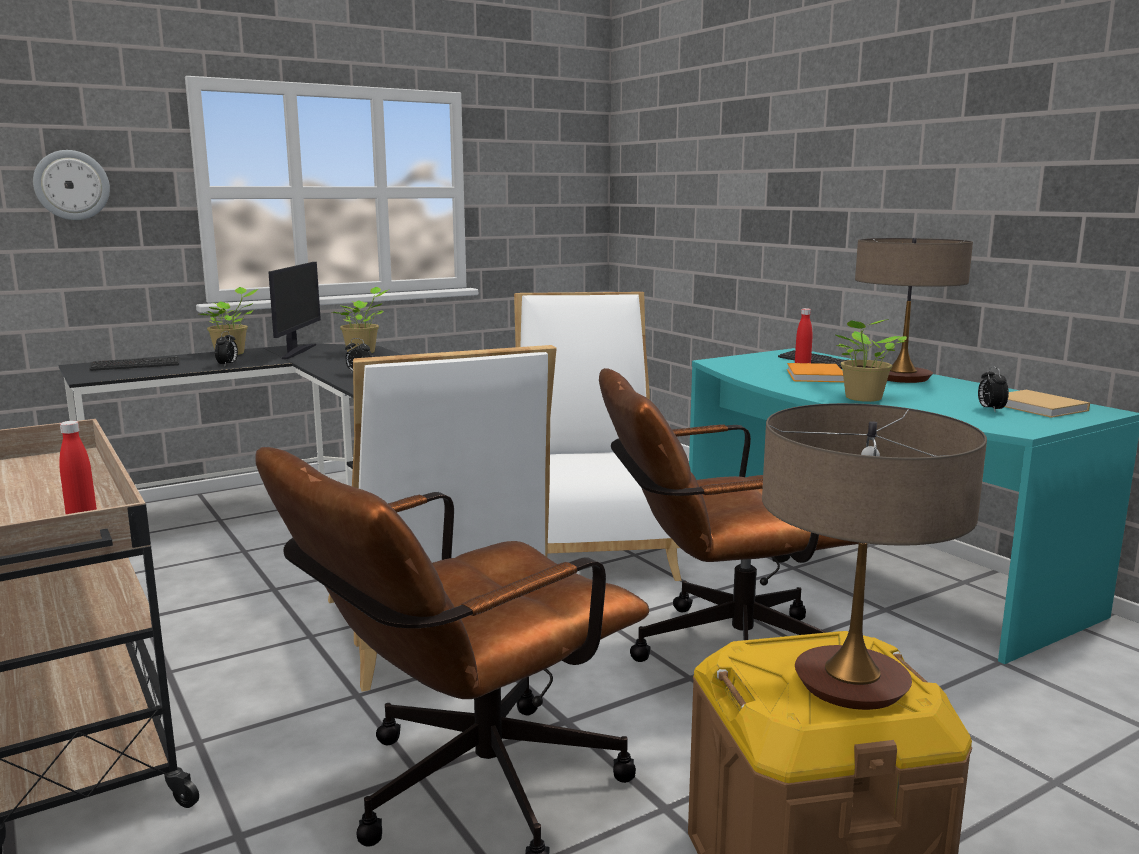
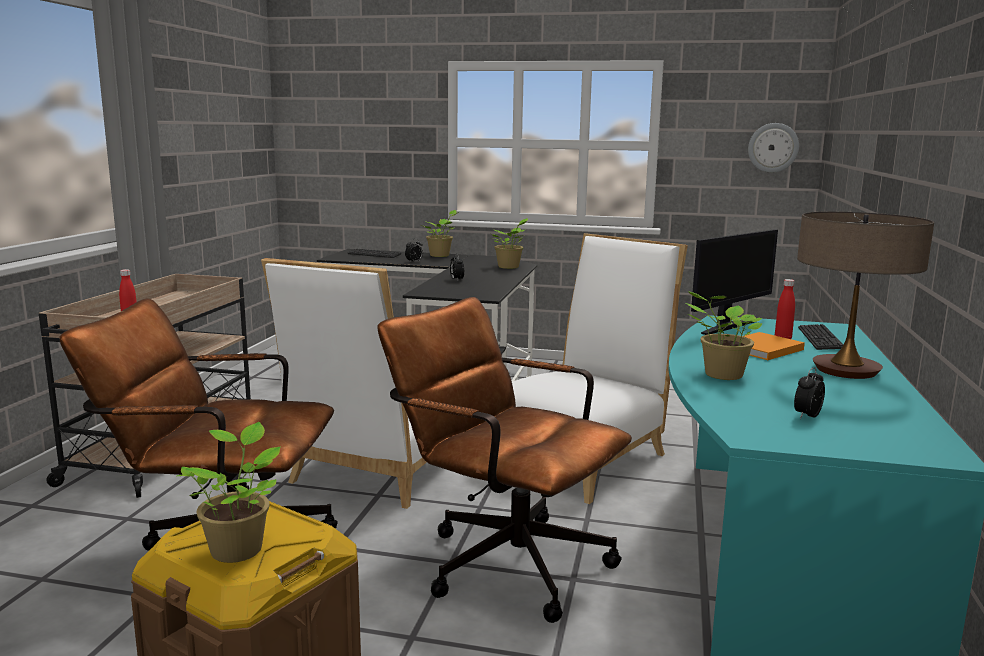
camera: 45 degrees right, 0 degrees up
(71, 185) = (375, 136): wall clock -> wall clock (773, 147)
(296, 351) = (476, 260): monitor -> monitor (727, 326)
(851, 684) = (238, 548): table lamp -> potted plant
(1040, 407) = (876, 430): beige book -> none

